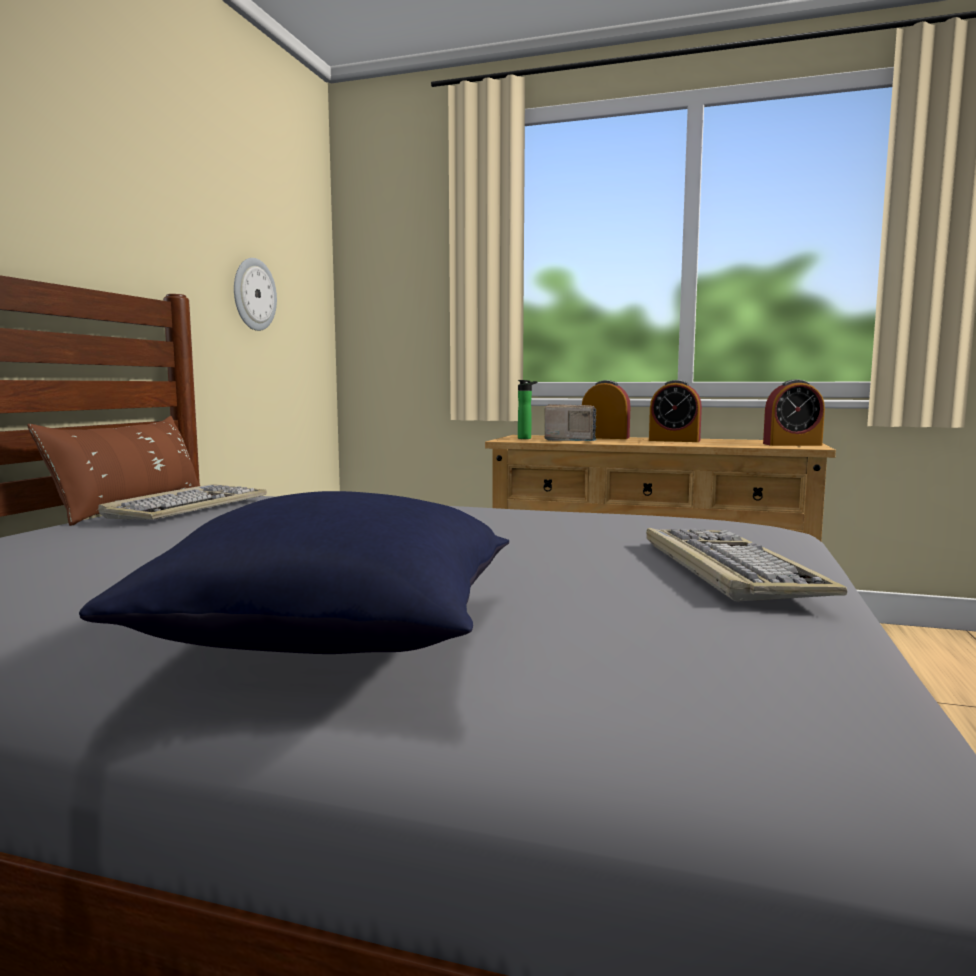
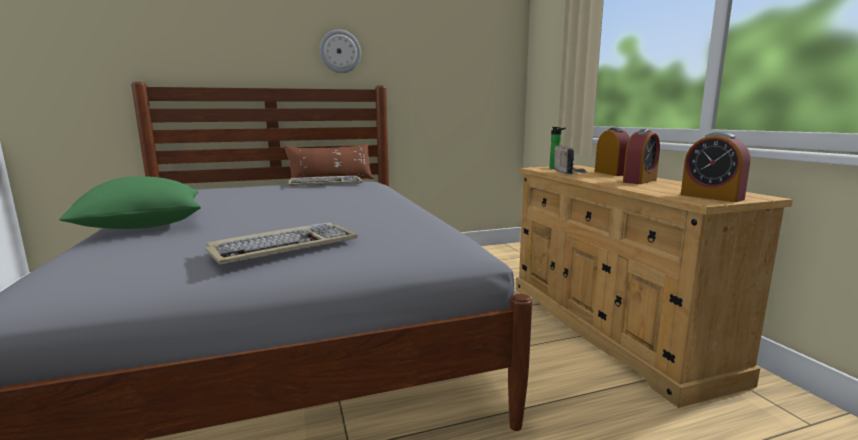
camera: 55 degrees right, 5 degrees up
(253, 294) = (447, 78): wall clock -> wall clock (340, 51)
(340, 639) = (142, 226): blue pillow -> green pillow
(674, 440) = (639, 181): alarm clock -> alarm clock turned 120 degrees counterclockwise

